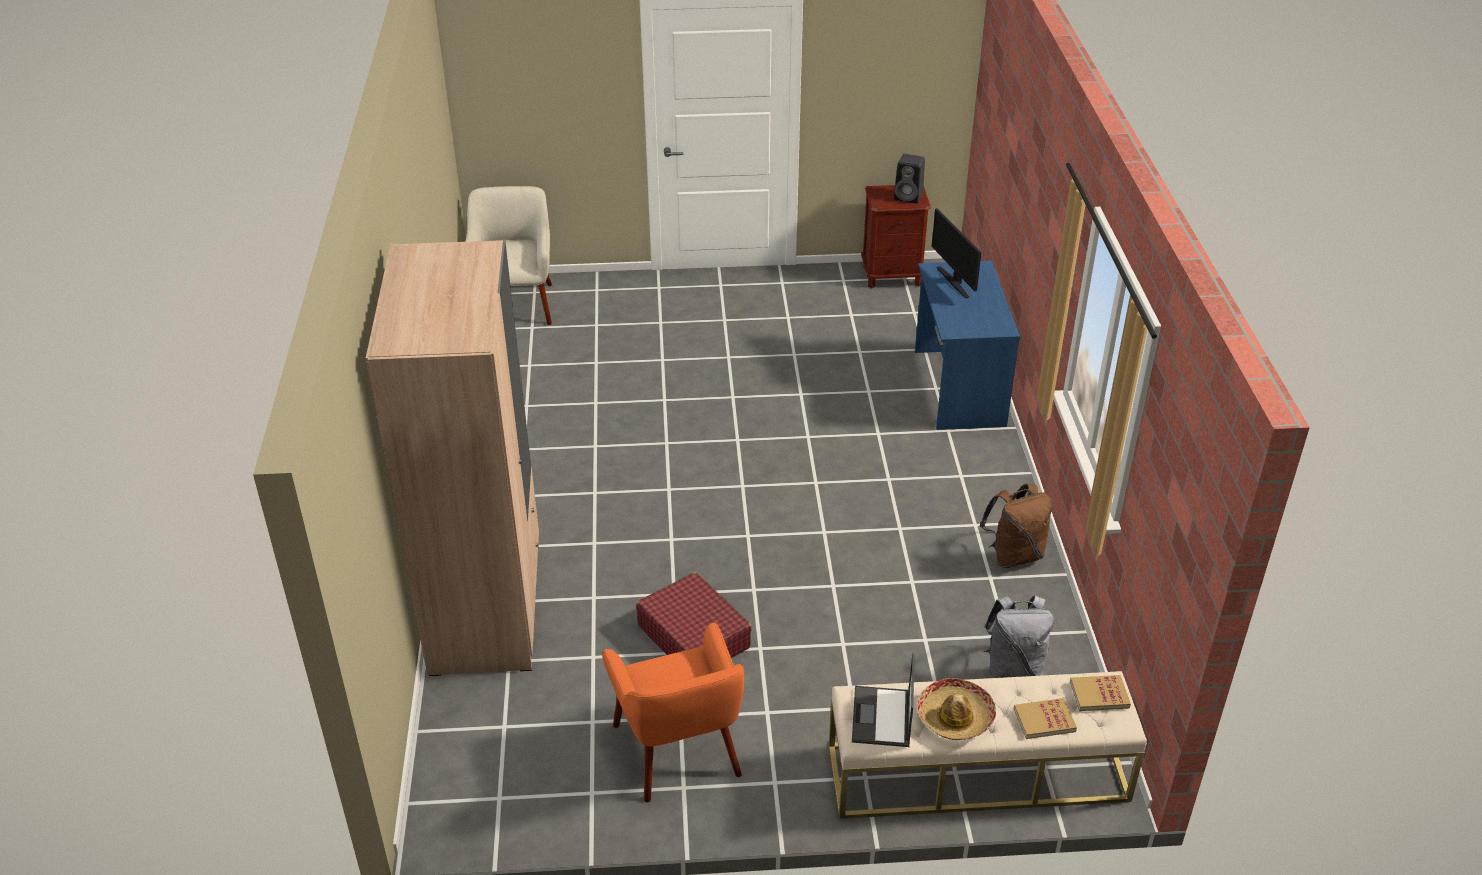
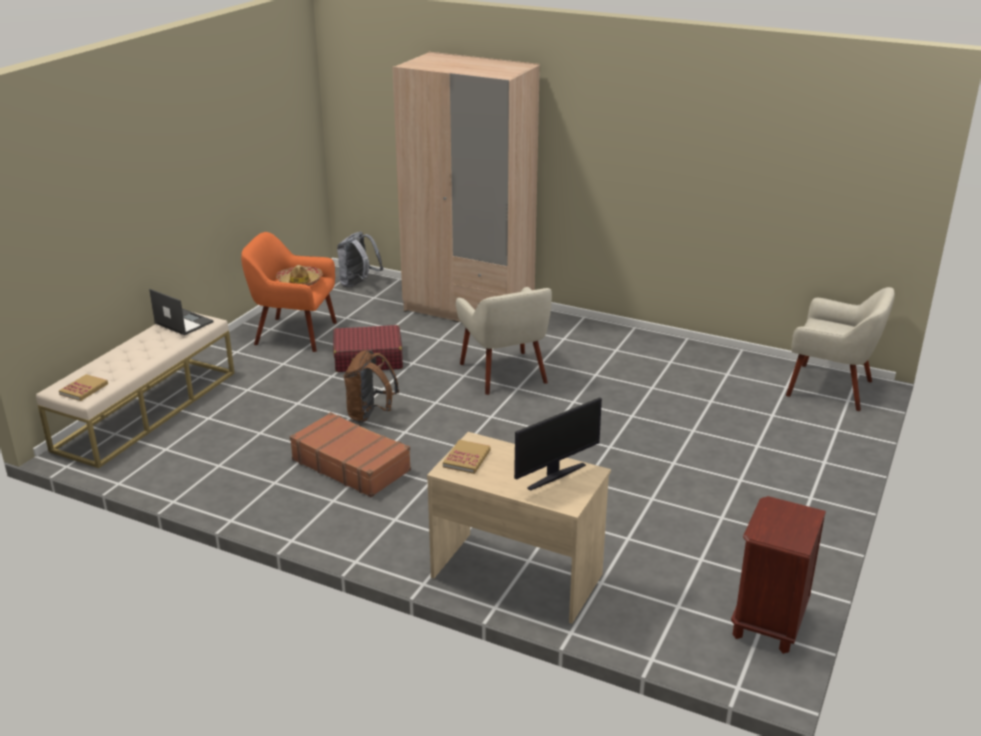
camera: 120 degrees right, 10 degrees down
(642, 510) = (504, 373): none -> beige armchair
(909, 197) = (779, 531): black speaker -> none
(912, 541) = (351, 465): none -> brown suitcase
(954, 282) = (555, 475): monitor -> monitor turned 135 degrees clockwise
(955, 716) = (149, 342): hat -> hat (300, 282)
(957, 388) = (517, 574): blue desk -> beige desk
(1014, 555) = (280, 504): brown backpack -> brown backpack (370, 415)
(1014, 668) = (191, 456): grey backpack -> grey backpack (358, 284)
(1044, 720) = (101, 365): book -> book (467, 458)

